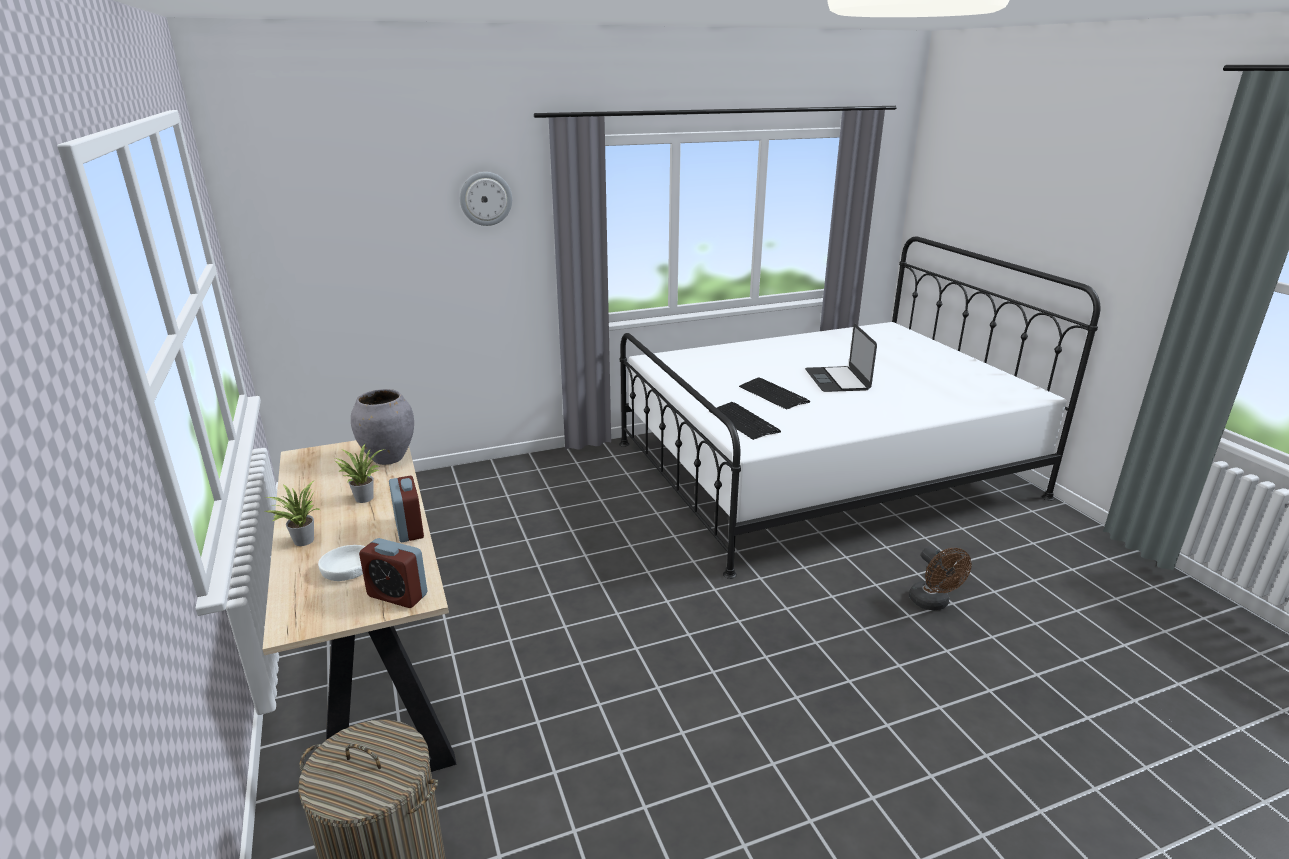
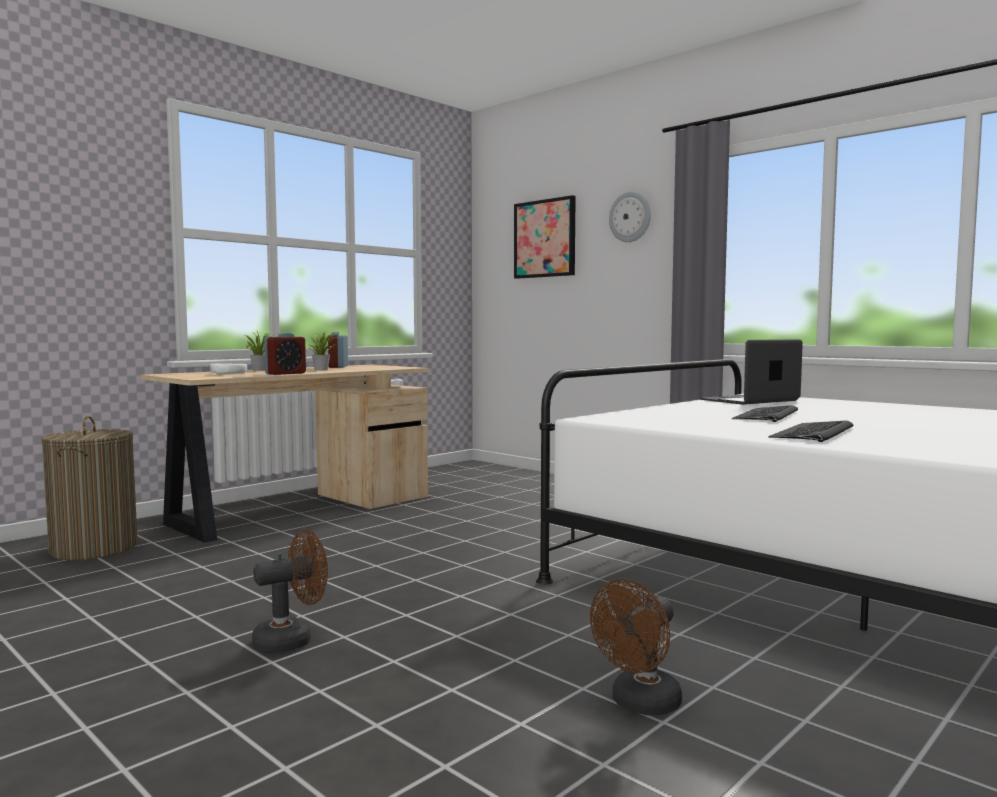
camera: 65 degrees right, 20 degrees down
(363, 220) = (545, 238): none -> picture
(387, 458) = (383, 368): grey vase -> none
(397, 595) = (200, 377): alarm clock -> alarm clock (338, 367)
(743, 421) = (657, 414): keyboard -> keyboard (813, 433)
(792, 726) = (292, 640): none -> brown fan
(837, 379) = (903, 425): laptop -> laptop (749, 400)

